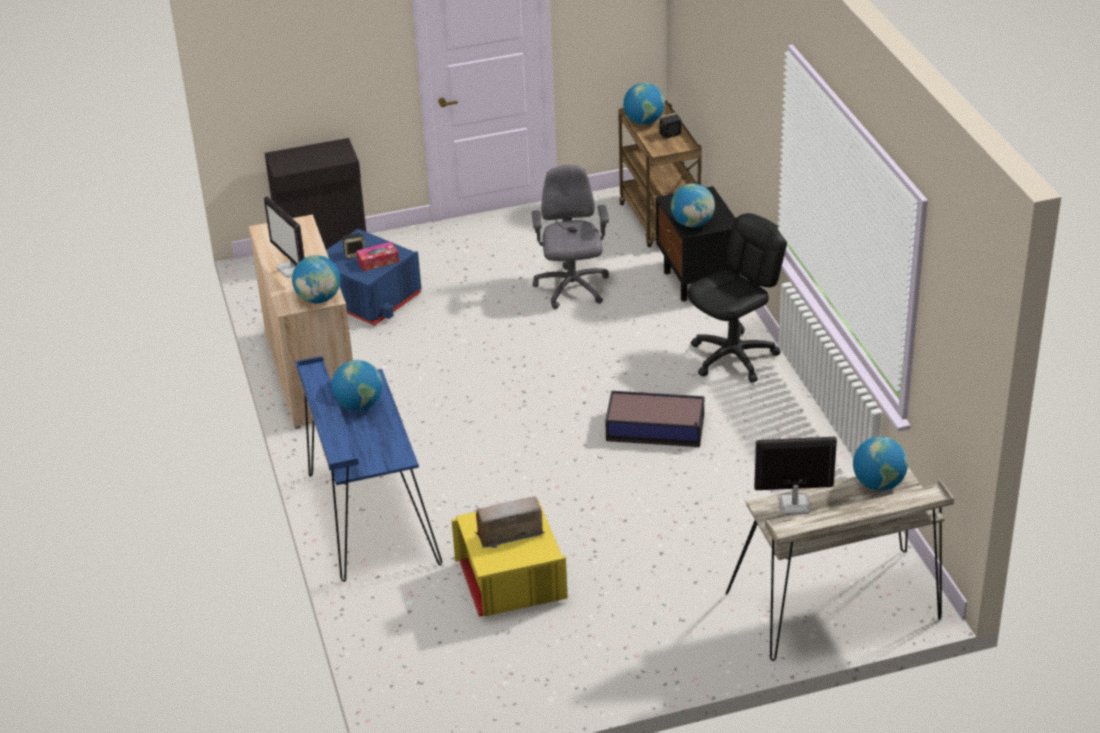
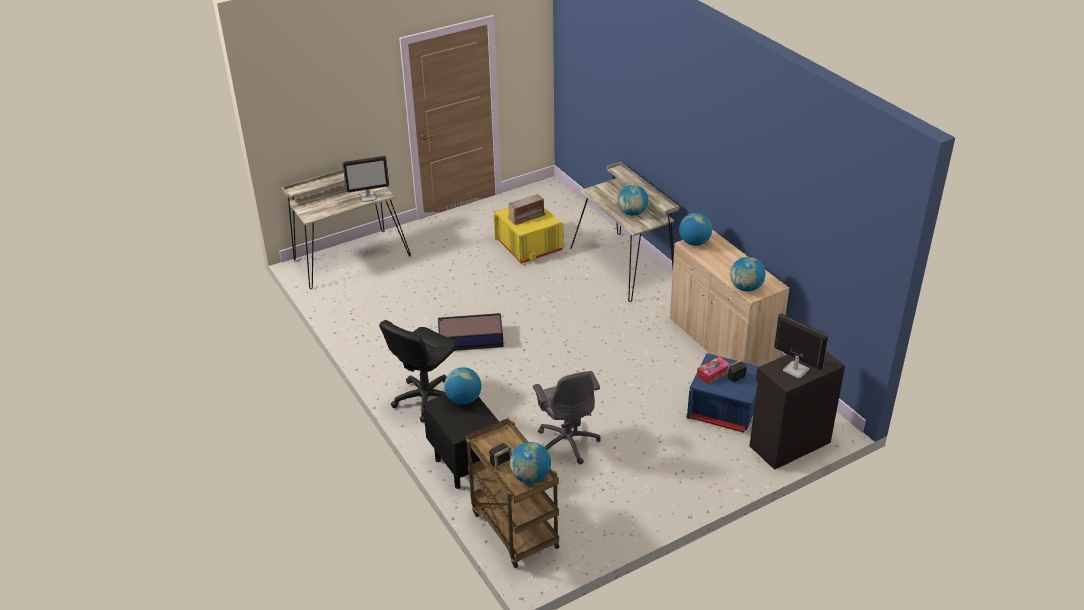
camera: 165 degrees right, 0 degrees up
(292, 269) = (729, 260): monitor -> monitor (795, 370)
(369, 517) = (625, 265): blue desk -> beige desk
(878, 484) = (322, 212): globe -> globe (746, 288)

